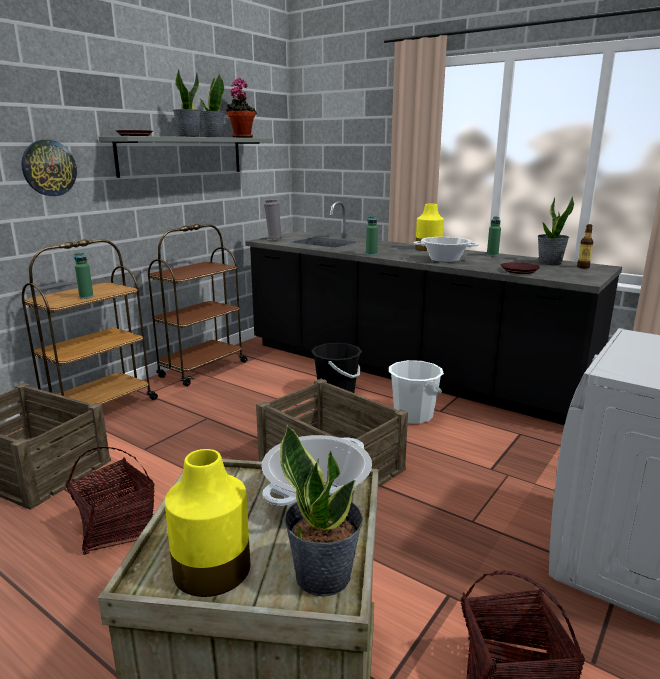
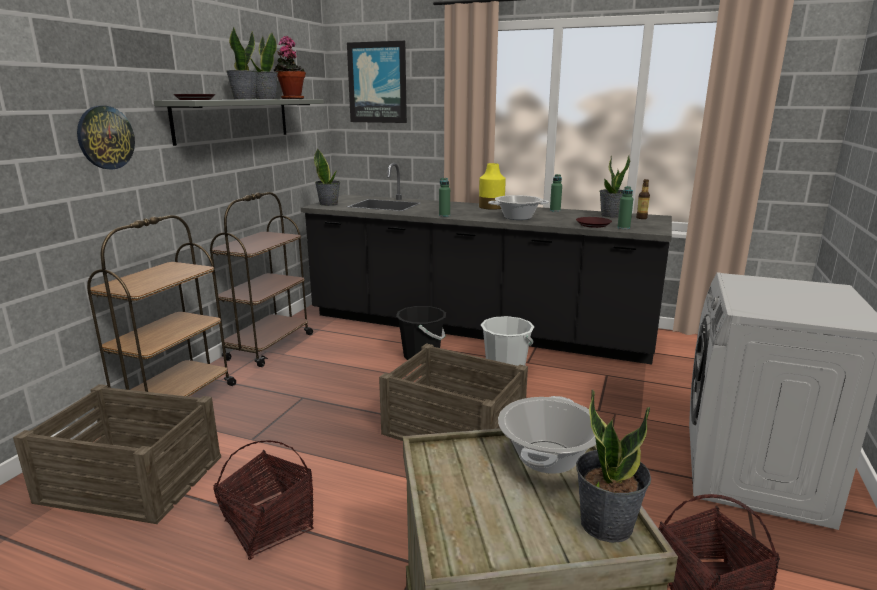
camera: 15 degrees left, 0 degrees up
(86, 297) = (163, 280): green bottle -> green bottle (623, 228)
(211, 567) = (503, 536): yellow vase -> none
(273, 239) = (329, 204): grey vase -> potted plant
(333, 123) = (377, 83): none -> picture

